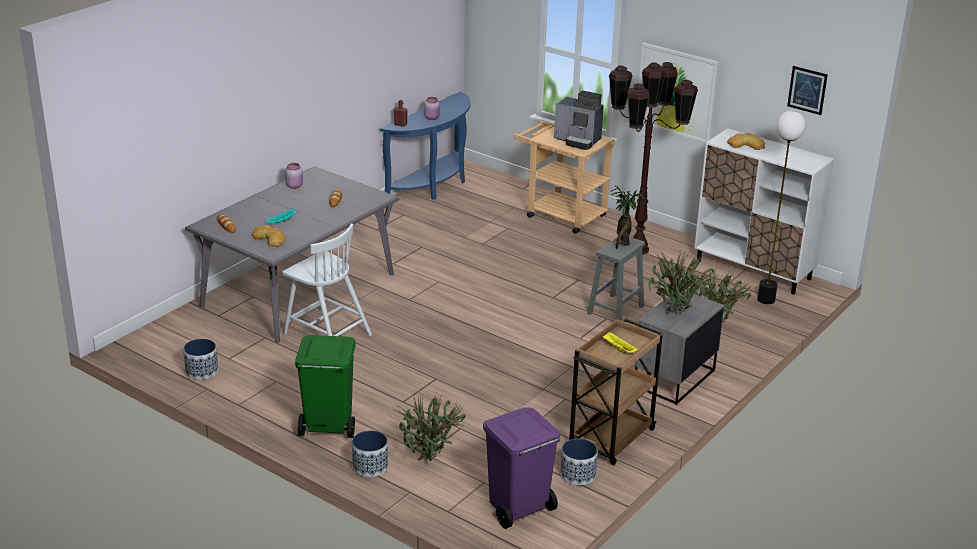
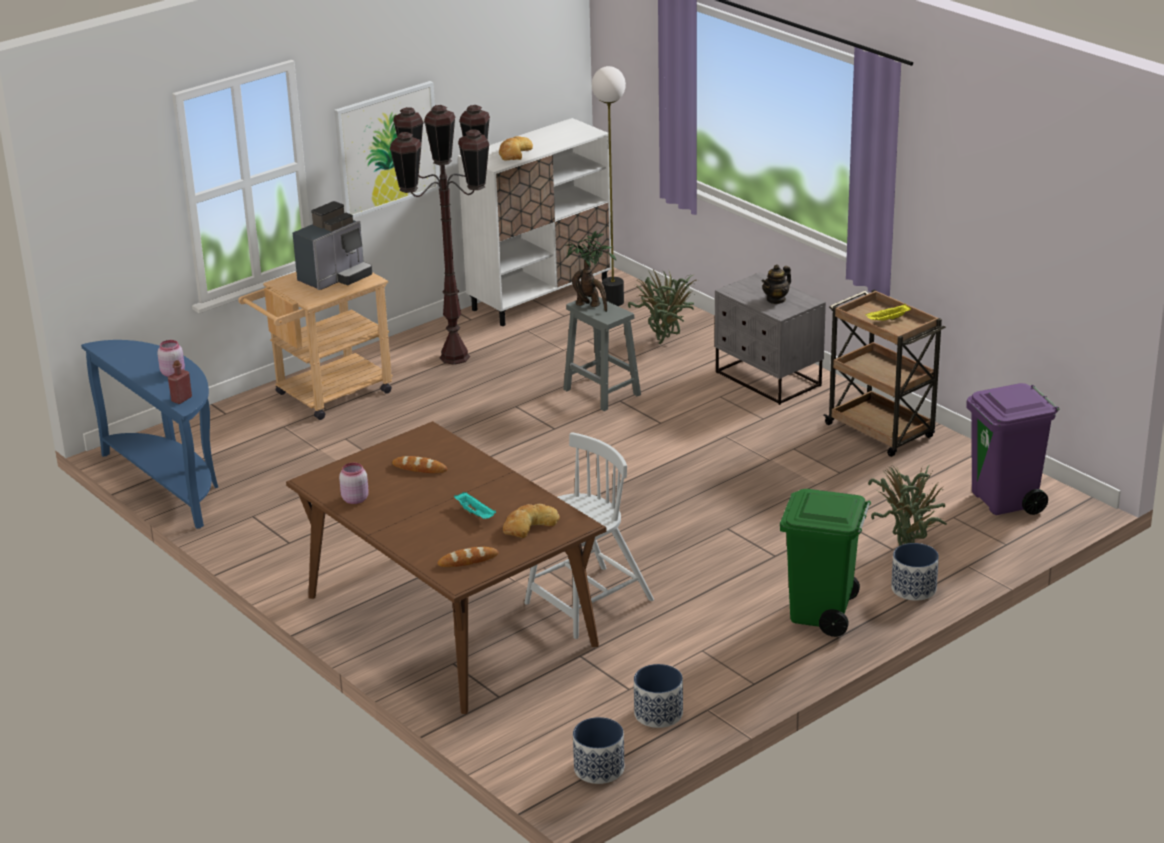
camera: 75 degrees left, 0 degrees up
(298, 290) = (452, 621): grey dining table -> brown dining table
(577, 475) = (945, 459): planter -> planter (598, 769)
(676, 315) = (776, 299): potted plant -> teapot
(807, 90) = (529, 58): picture -> none

